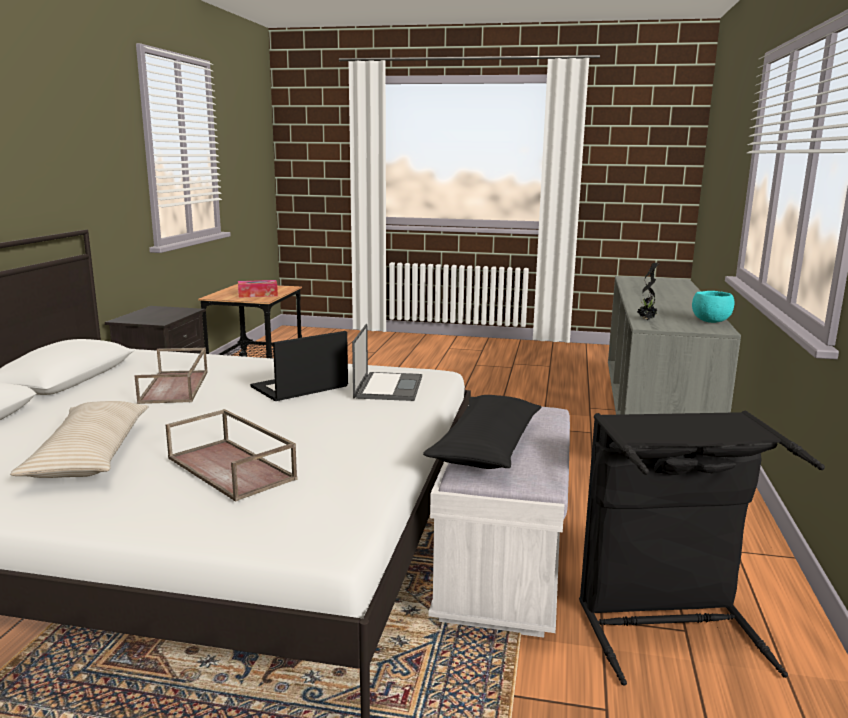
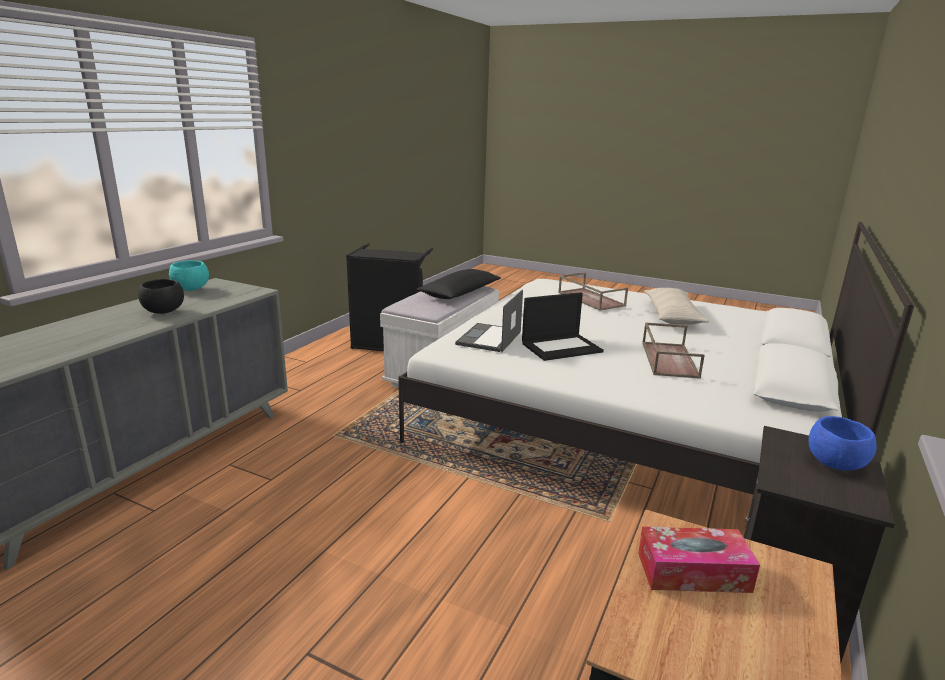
camera: 165 degrees left, 5 degrees up
(146, 315) = (835, 465): none -> blue bowl
(647, 319) = (236, 297): potted plant -> none
(660, 306) = (163, 312): none -> black bowl

